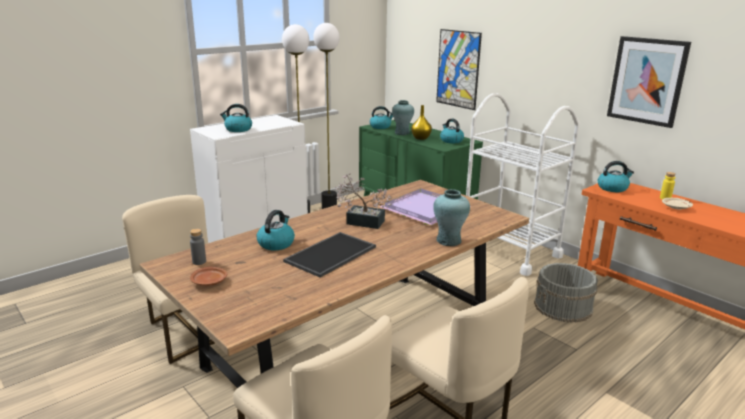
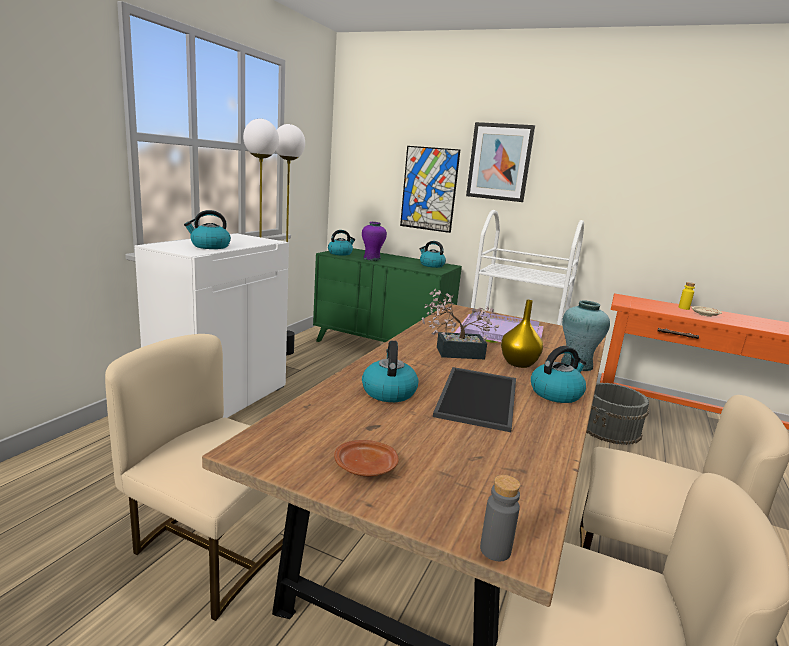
camera: 25 degrees left, 5 degrees down
(199, 262) = (308, 436): grey bottle -> grey bottle (495, 550)
(402, 133) = (372, 259): turquoise vase -> purple vase
(421, 138) = (398, 263): yellow vase -> yellow vase (519, 364)
(612, 188) = (632, 302): kettle -> kettle (556, 393)
(647, 81) = (653, 195): picture -> picture (499, 162)

